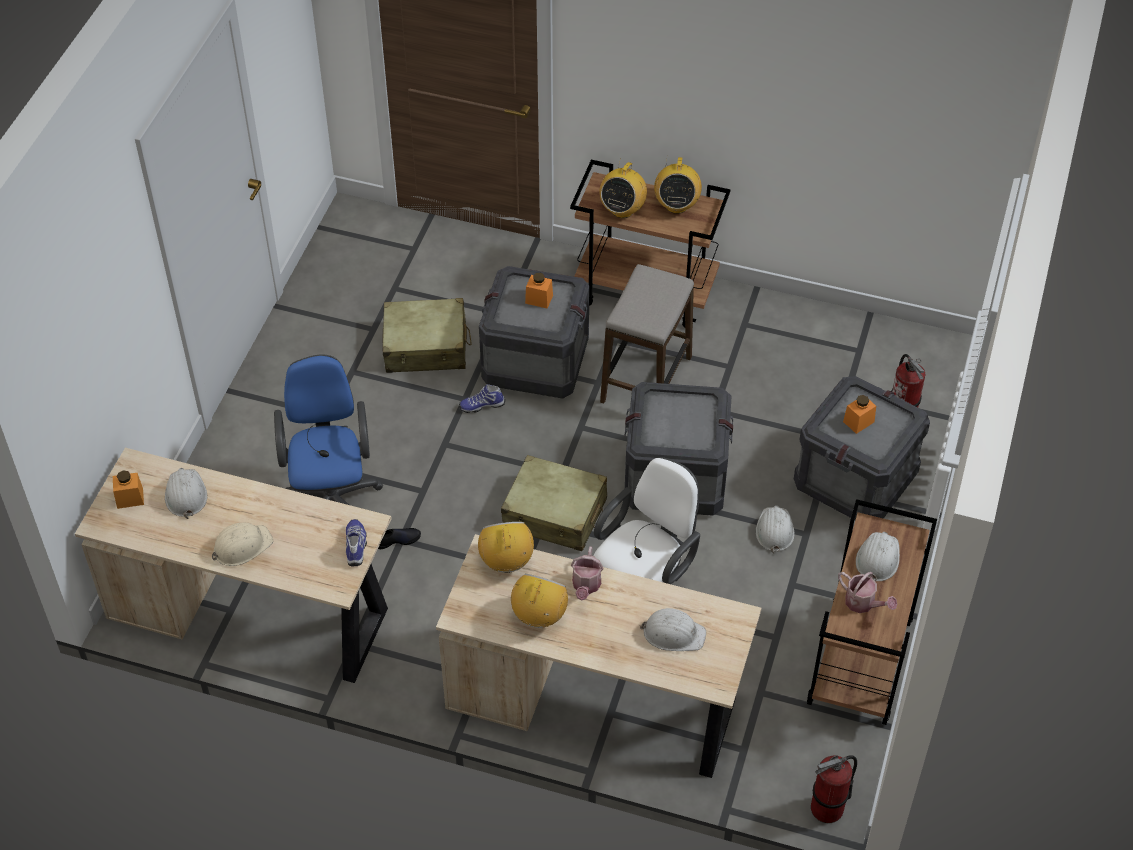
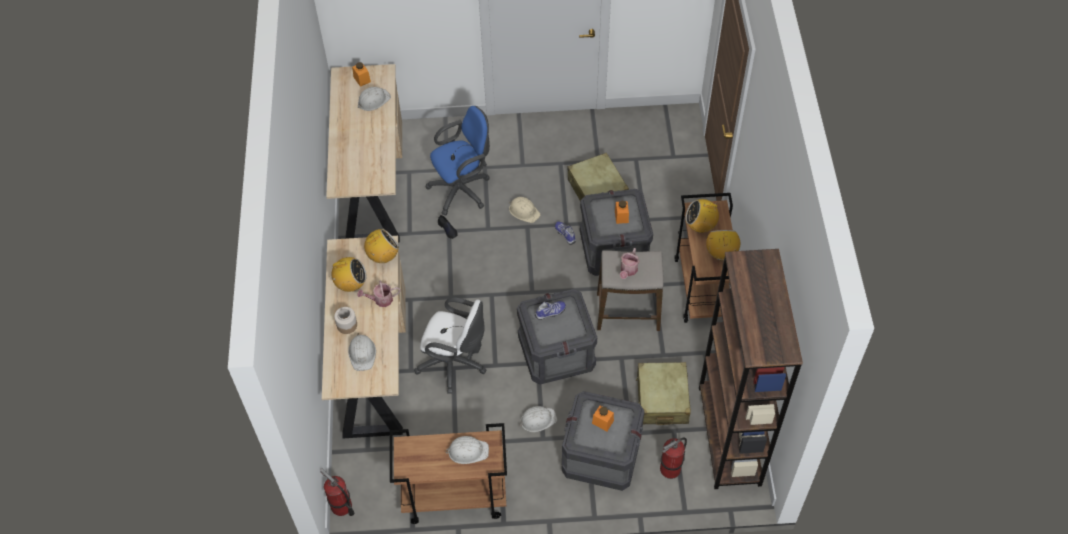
camera: 70 degrees right, 5 degrees up
(241, 546) = (348, 136): beige hard hat -> beige hard hat (524, 211)
(356, 546) = (368, 185): shoe -> shoe (550, 312)
(555, 514) = (499, 299): beige suitcase -> beige suitcase (662, 399)
(613, 640) = (346, 325): none -> jar
(676, 205) = (721, 254): radio -> radio turned 105 degrees clockwise
(863, 603) = (429, 452): watering can -> watering can (628, 271)
(875, 343) = (729, 436): none -> brown bookcase

